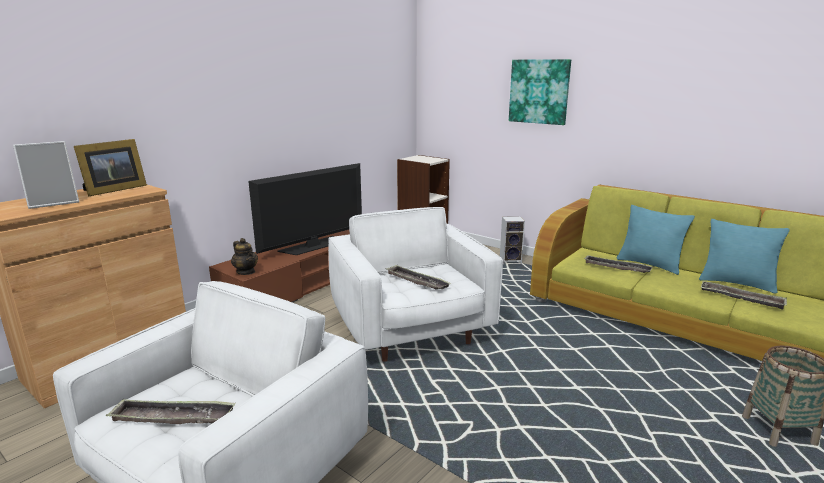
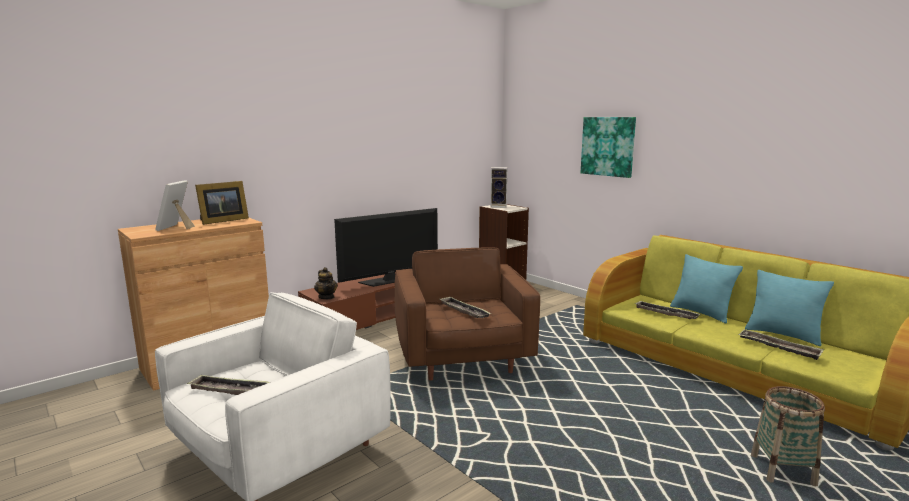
camera: 10 degrees right, 5 degrees down
(54, 202) = (176, 228): picture frame -> picture frame turned 120 degrees clockwise
(412, 331) = (463, 359): white armchair -> brown armchair
(511, 261) = (579, 306): speaker -> speaker (499, 206)

